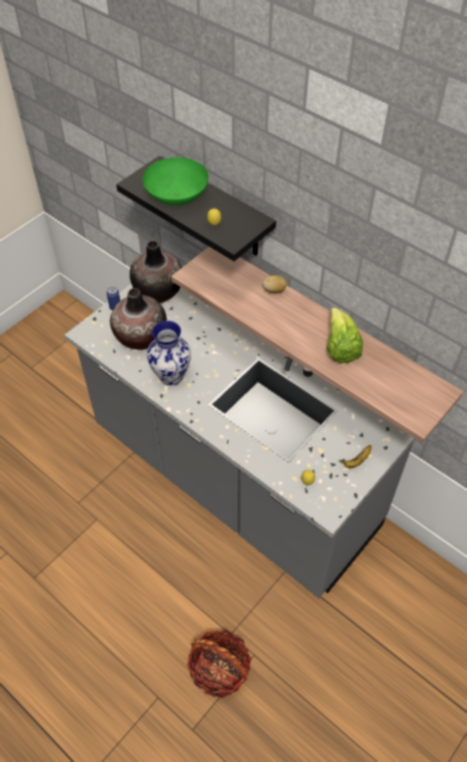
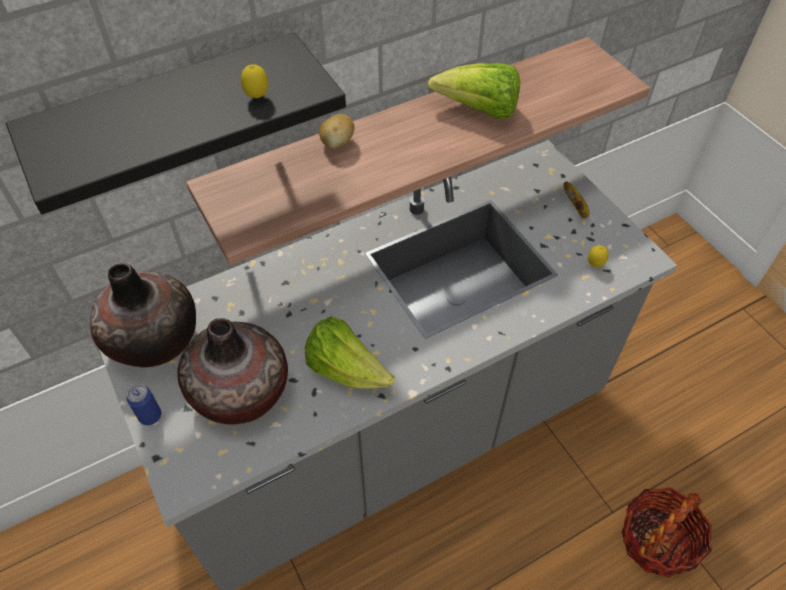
camera: 70 degrees left, 0 degrees up
(172, 375) = (346, 370): vase -> lettuce
(177, 198) = (152, 125): green bowl -> none

